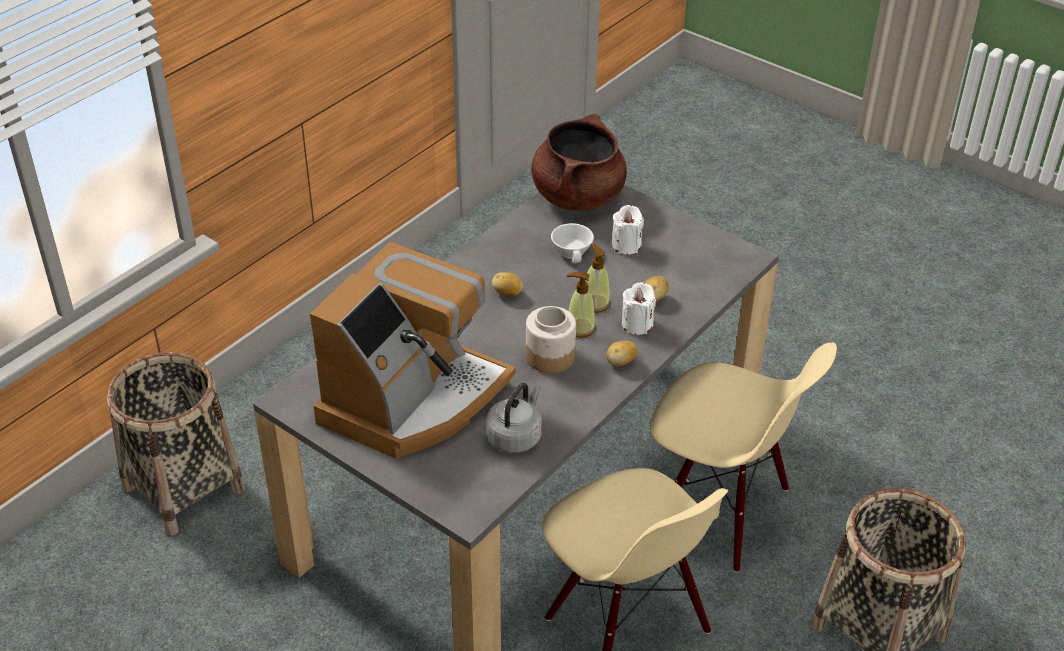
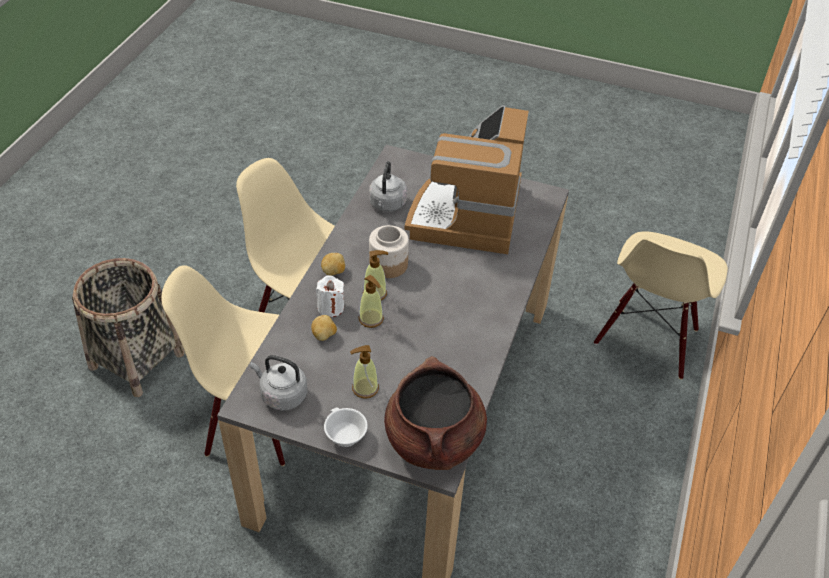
camera: 160 degrees right, 5 degrees up
(184, 488) = (647, 338): basket -> beige chair
(507, 293) = (447, 311): potato -> none
(573, 251) = (410, 368): white cup -> white cup (344, 436)
(626, 245) = (365, 388): white candle -> soap dispenser
(711, 257) = (282, 395): none -> grey kettle

